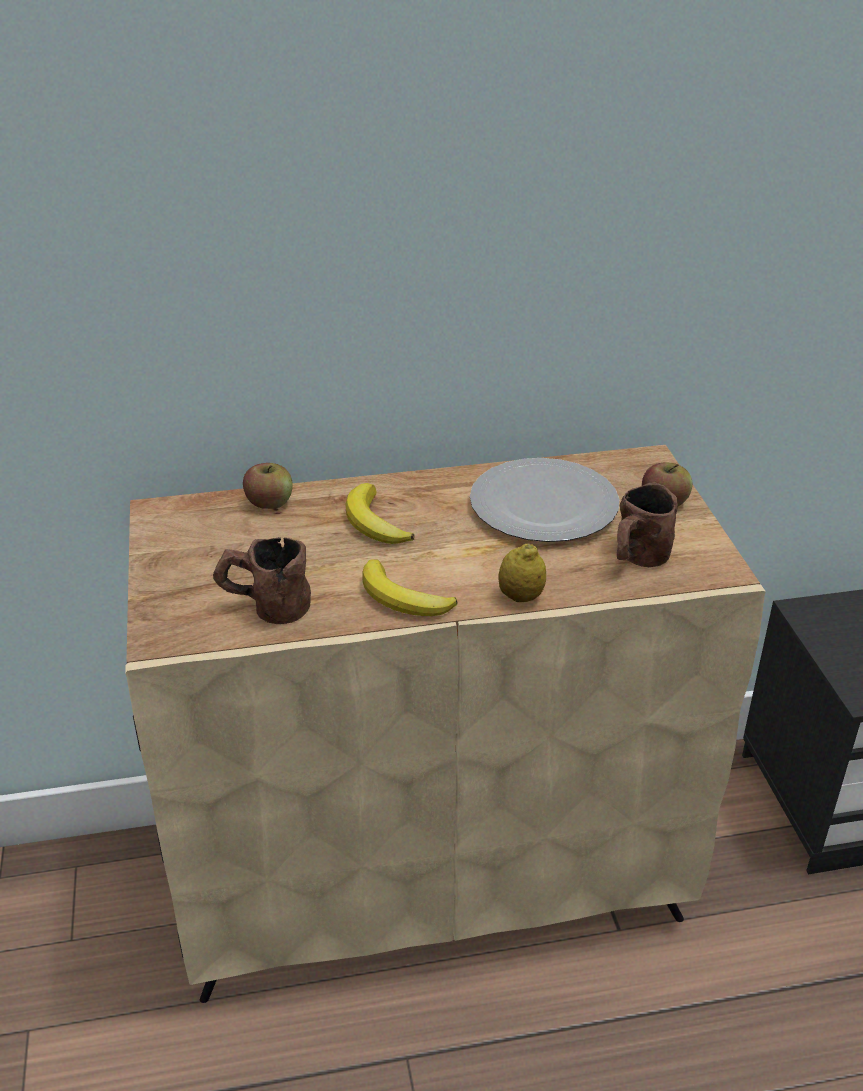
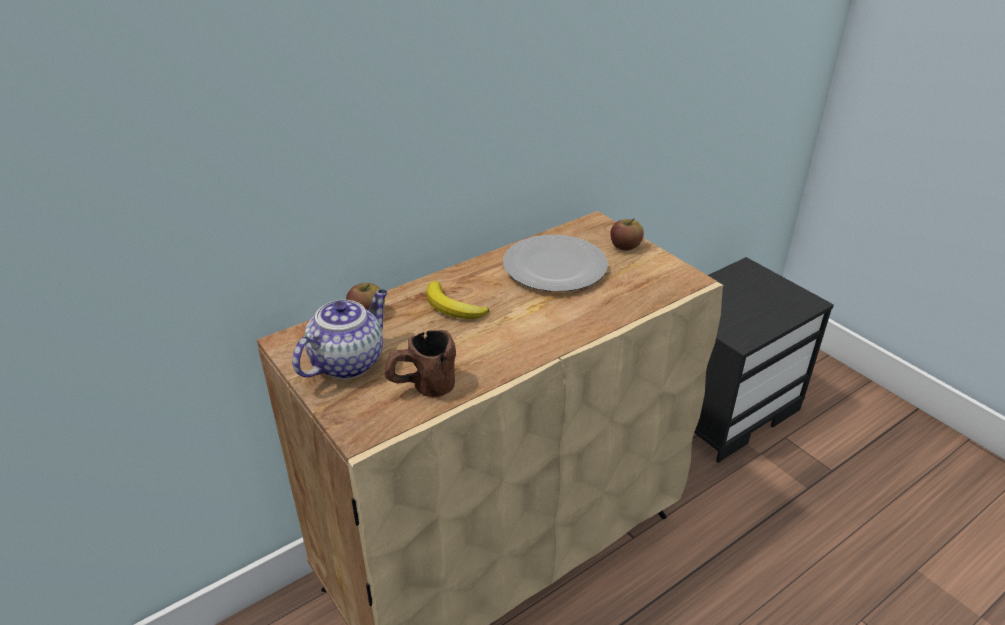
camera: 25 degrees left, 0 degrees up
(206, 553) = (348, 361): none -> teapot
(403, 598) = (512, 352): banana -> none
(521, 597) = (587, 329): lemon -> none
(636, 561) = (638, 287): brown mug -> none

